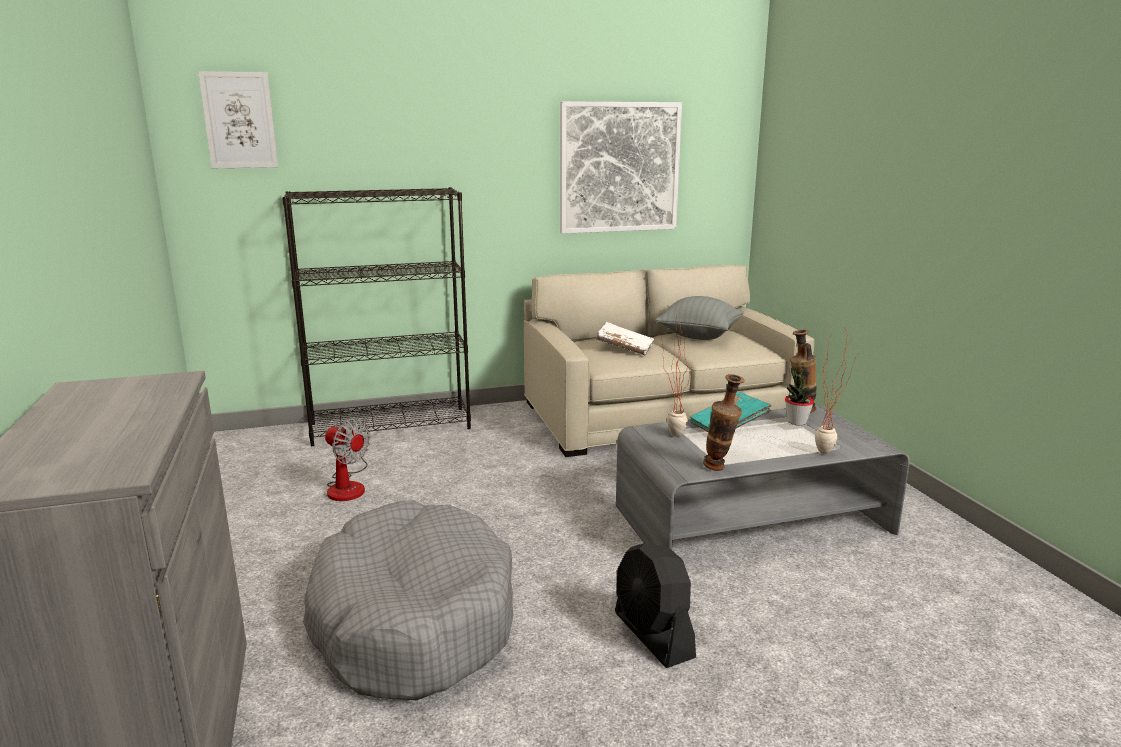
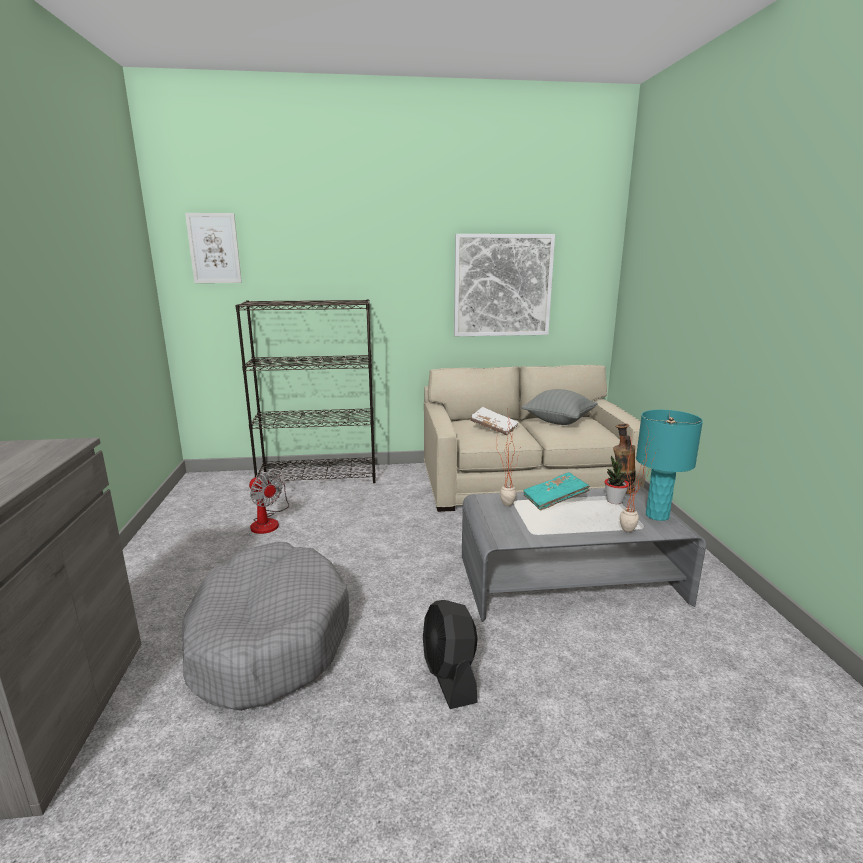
camera: 10 degrees right, 0 degrees up
(719, 469) = (530, 539): vase -> none
(849, 434) = (657, 515): none -> turquoise table lamp

